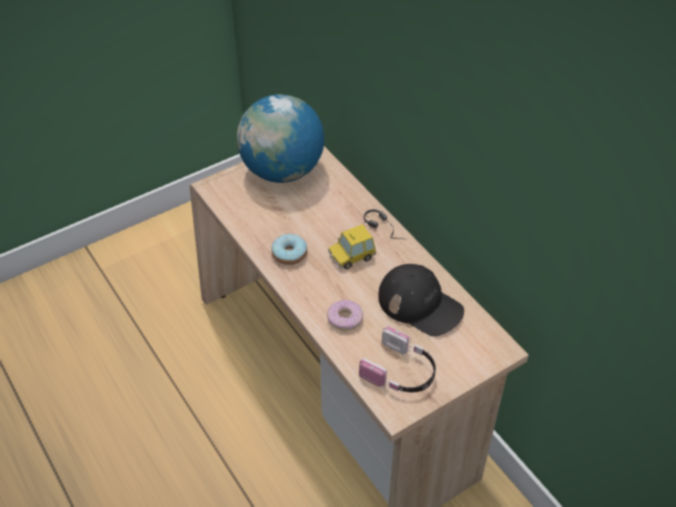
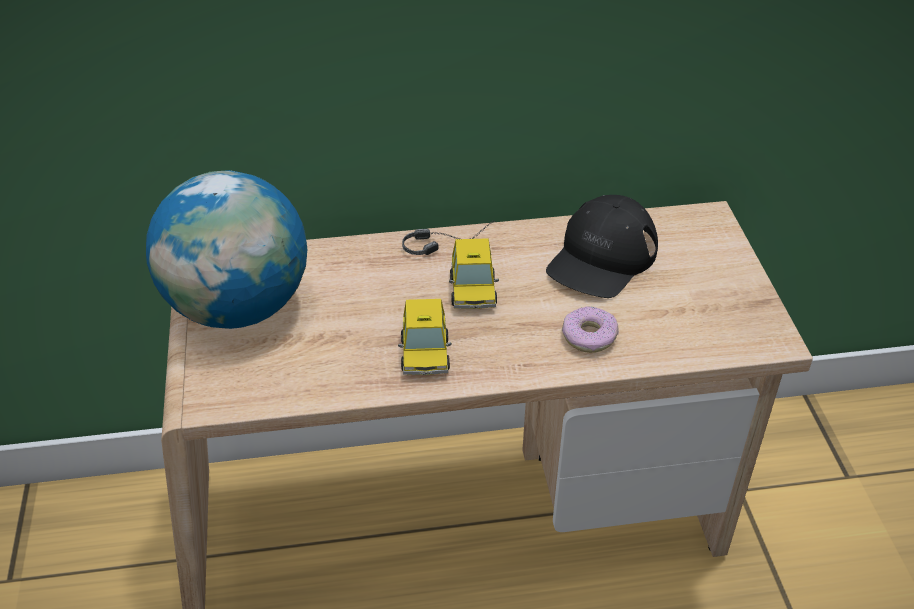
camera: 65 degrees left, 5 degrees down
(289, 254) = (425, 354): donut -> toy car
(400, 372) = (710, 314): headphones -> none
(420, 304) = (602, 258): black cap -> black cap turned 150 degrees clockwise

